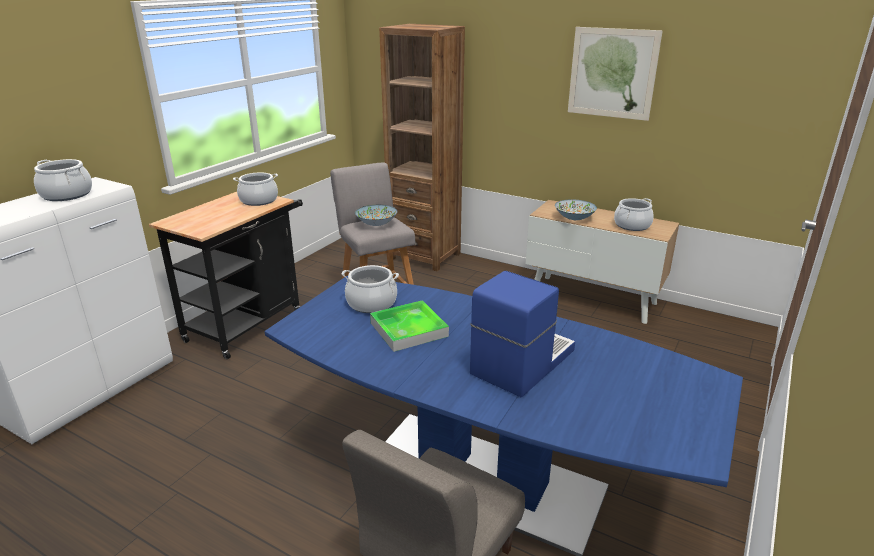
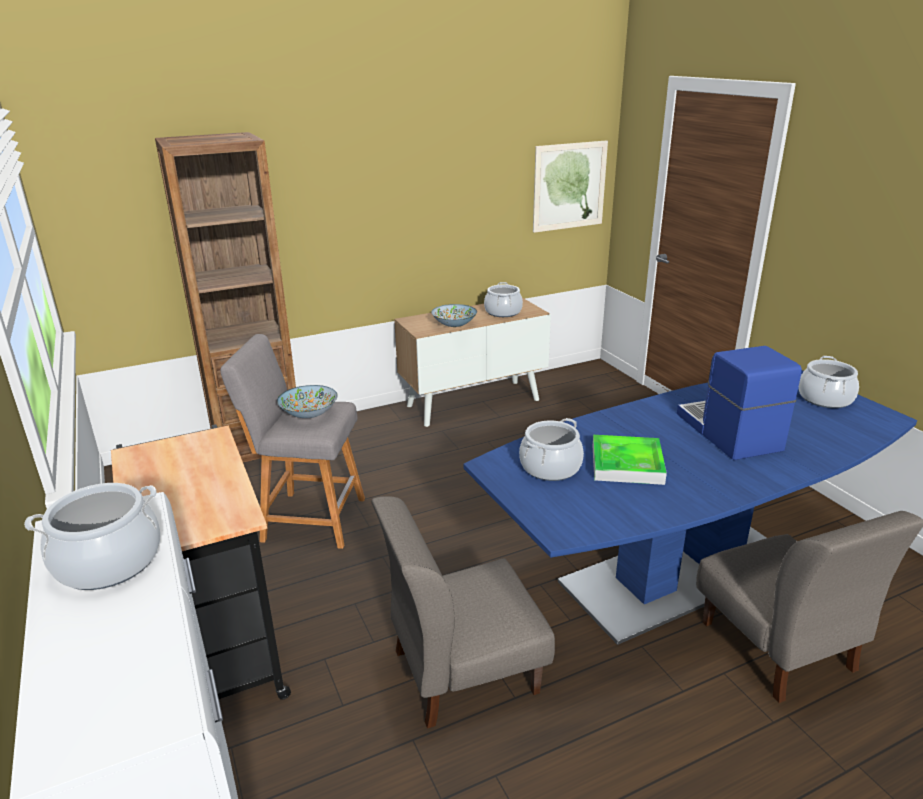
camera: 55 degrees left, 0 degrees up
(259, 200) = (188, 449): cooking pot -> cooking pot (825, 399)
(288, 409) = (463, 670): none -> grey chair
(612, 73) = (437, 164): picture -> picture (569, 186)

